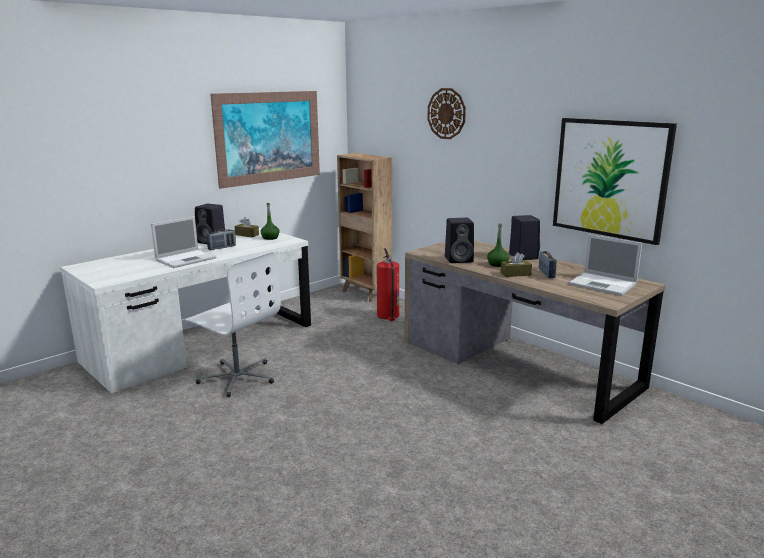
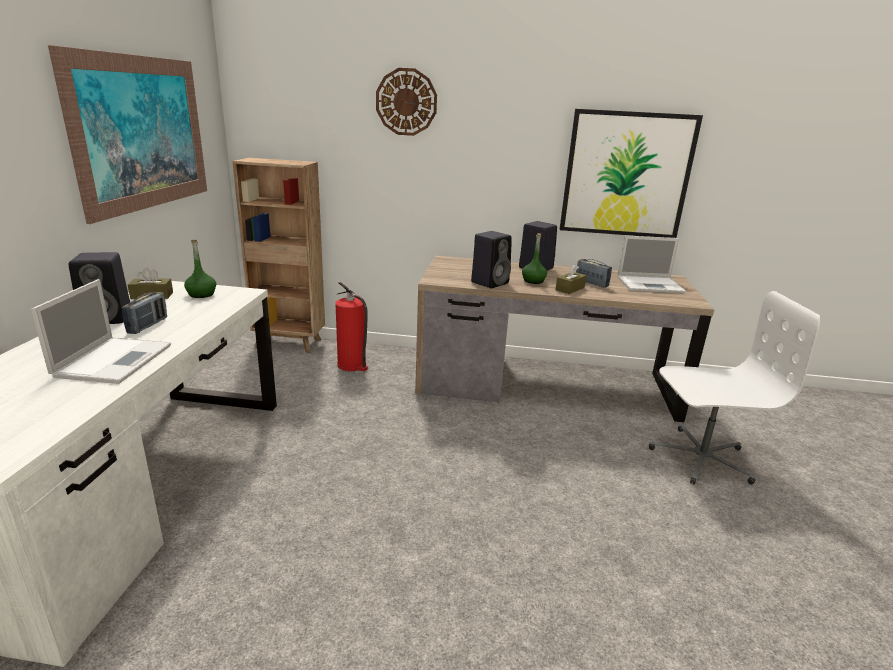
camera: 40 degrees left, 5 degrees up
(237, 377) = (270, 524): white office chair -> white office chair (700, 457)

